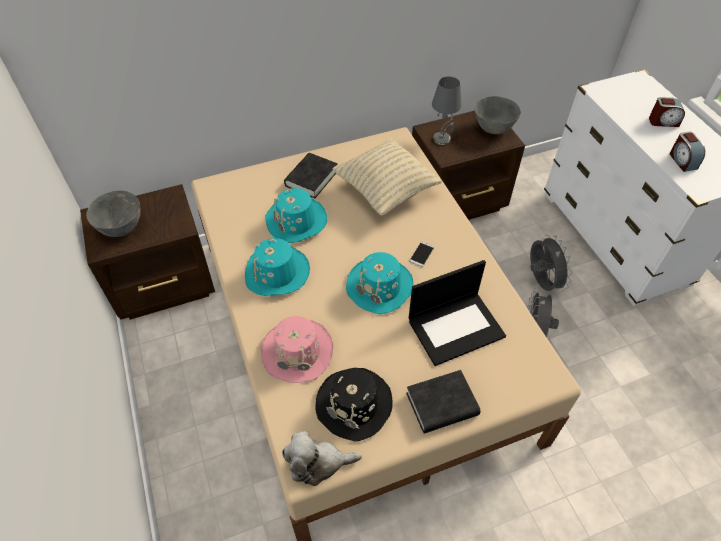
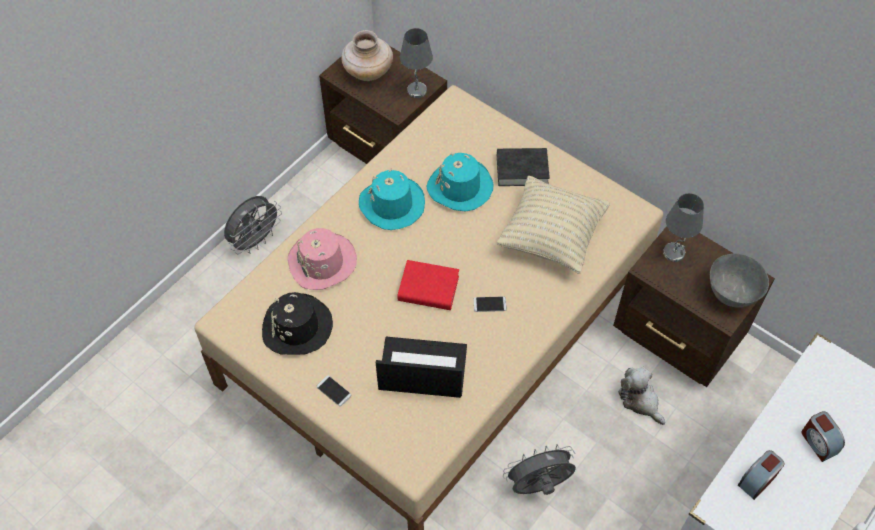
camera: 60 degrees right, 5 degrees up
(121, 228) = (368, 72): grey bowl -> beige vase
(174, 206) = (417, 91): none -> grey table lamp
(318, 463) = (233, 327): plush toy -> plush toy (640, 400)
(380, 286) = (428, 289): turquoise hat -> red book
(442, 404) = (334, 391): black book -> phone
(456, 327) = (421, 369): laptop -> laptop turned 150 degrees clockwise
(540, 281) = (622, 468): grey fan -> grey fan (255, 241)

